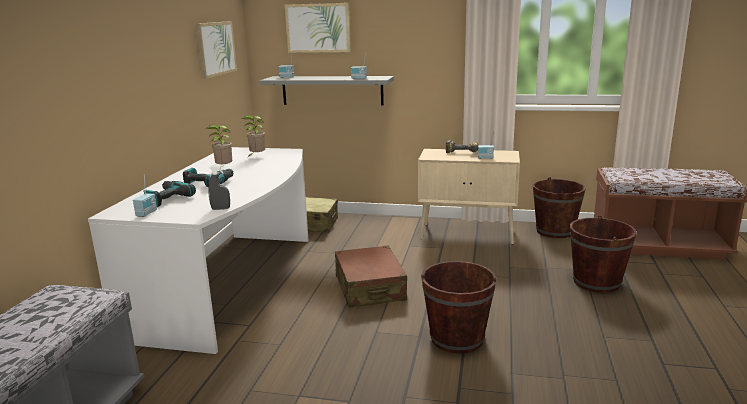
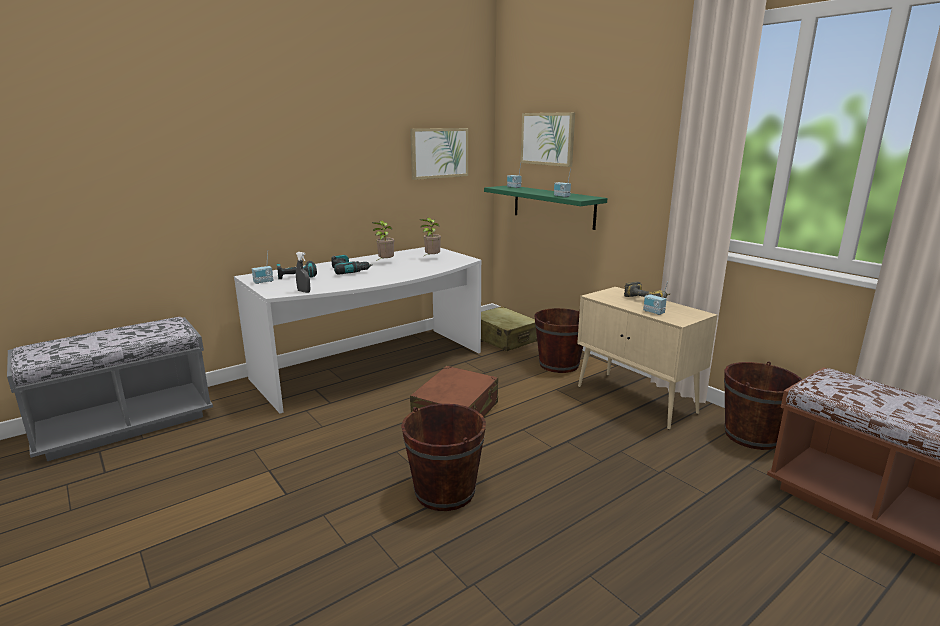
camera: 40 degrees right, 0 degrees up
(332, 90) = (553, 206): grey shelf -> green shelf
(596, 282) = (696, 515): brown bucket -> brown bucket (559, 364)

